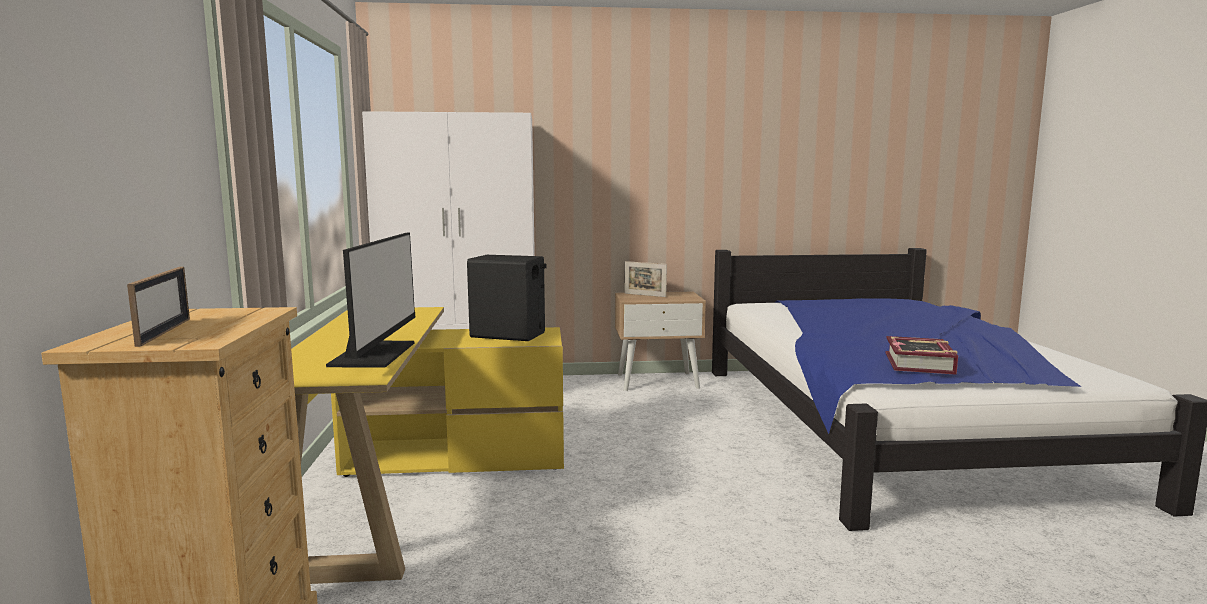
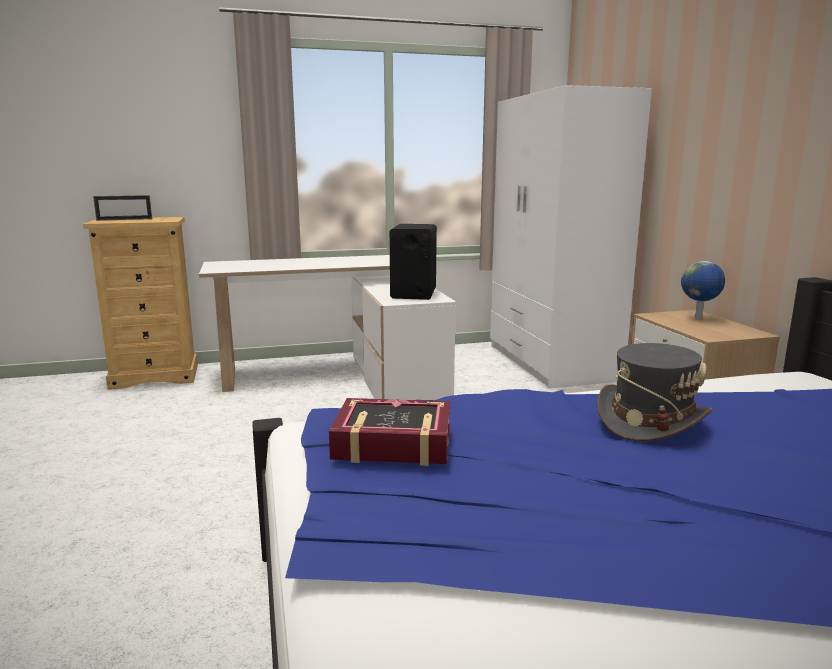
camera: 80 degrees right, 5 degrees up
(375, 354) = (268, 267): monitor -> none
(415, 487) = (342, 377): yellow desk -> white desk
(645, 295) = (698, 319): picture frame -> globe
(852, 325) = (651, 421): none -> grey hat

